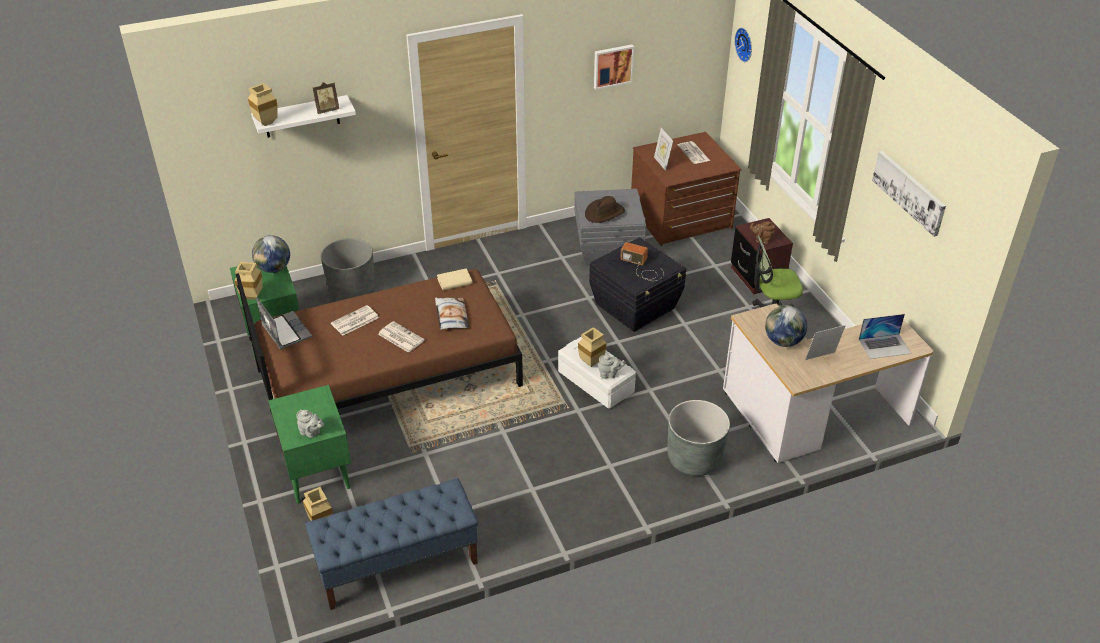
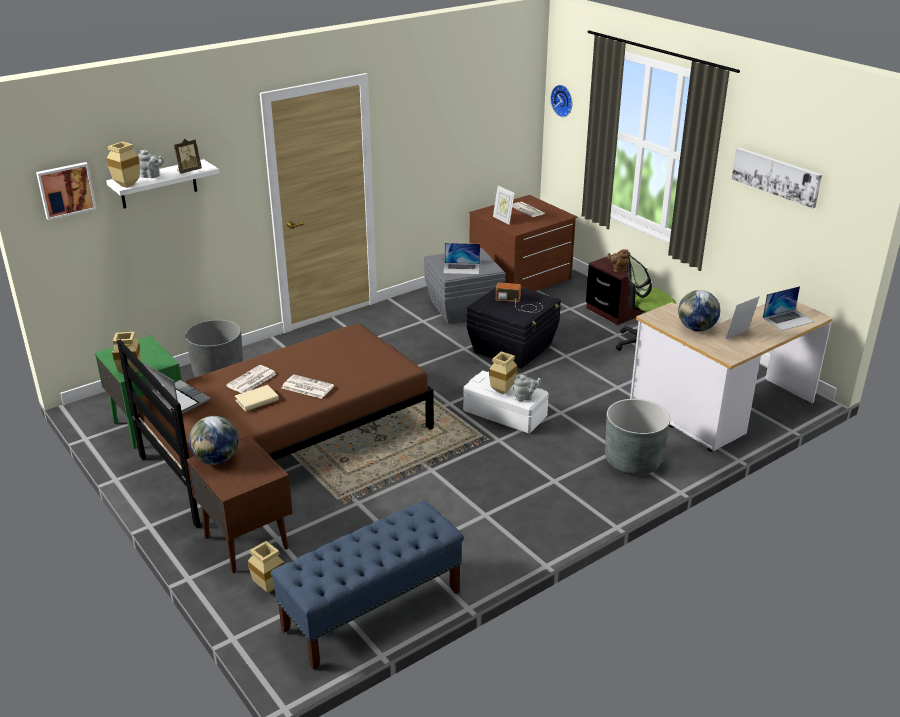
camera: 15 degrees left, 10 degrees down
(274, 269) = (145, 346): globe -> globe (216, 460)
(311, 433) = (249, 480): grey teapot -> grey teapot (151, 176)
(317, 474) = (246, 541): green nightstand -> brown nightstand
(451, 316) = (352, 363): pillow -> none
(454, 281) = (342, 335): beige book -> beige book (257, 400)
(604, 213) = (461, 268): brown hat -> laptop
(612, 66) = (447, 128): picture -> picture (66, 190)

